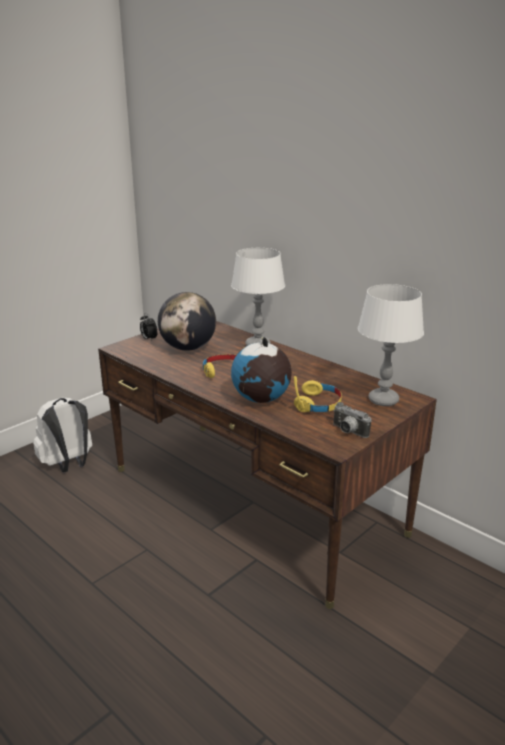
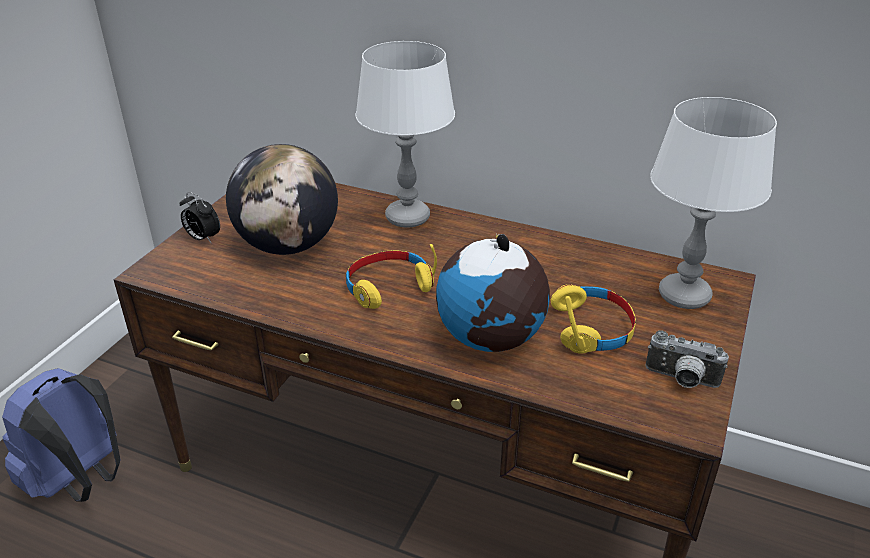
camera: 20 degrees left, 10 degrees up
(68, 464) = (81, 481): white backpack -> blue backpack

